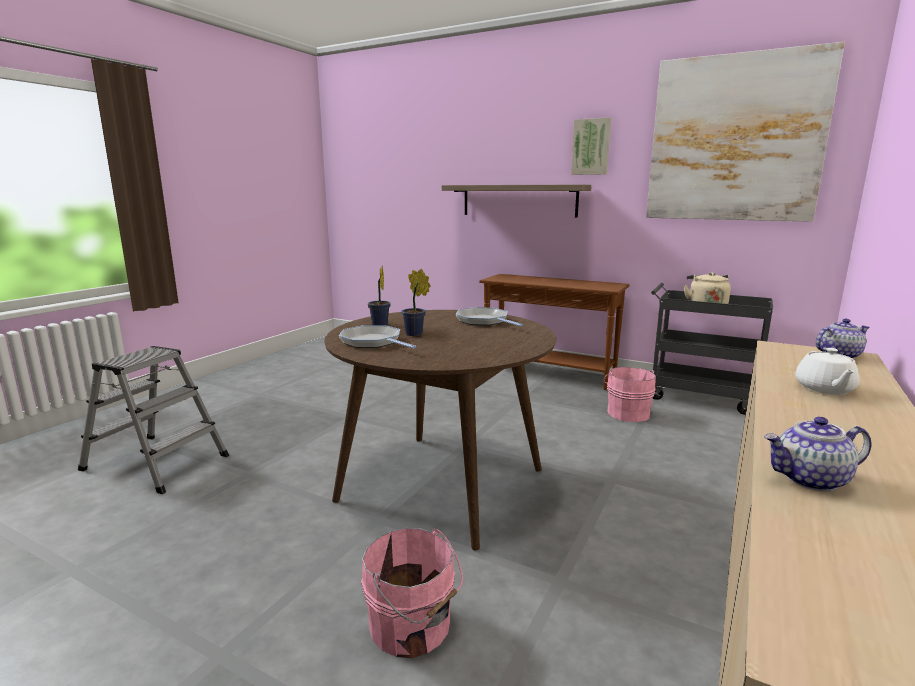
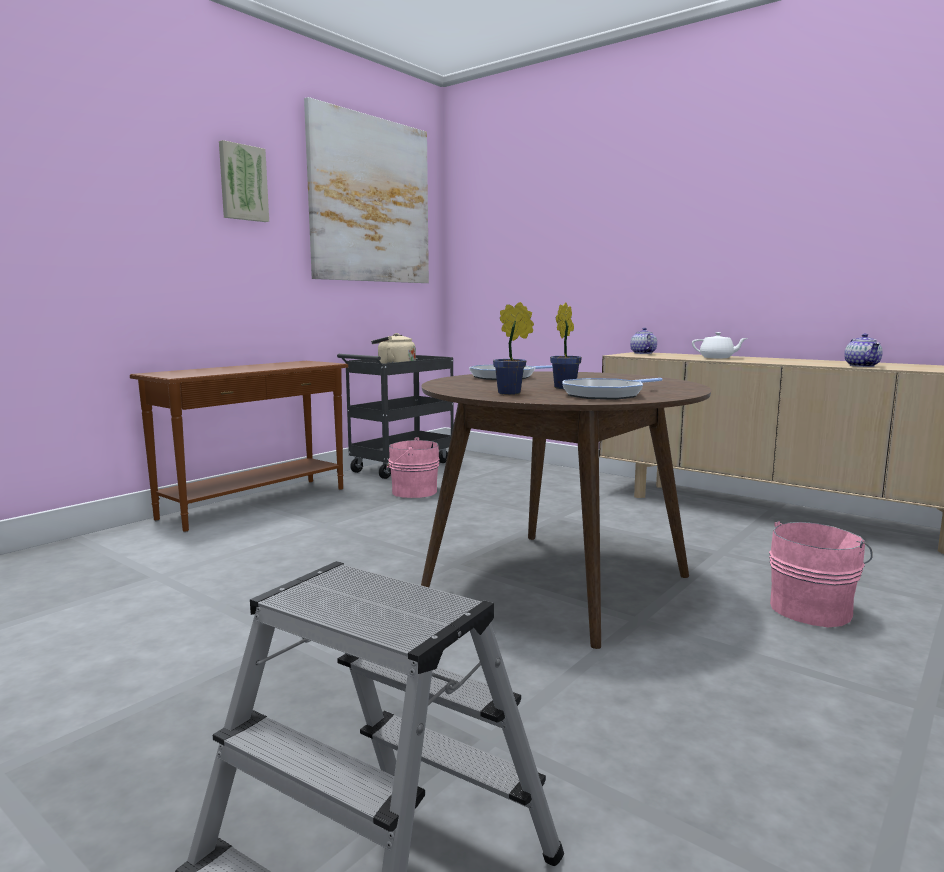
camera: 80 degrees left, 5 degrees down
(519, 200) = (147, 250): shelf -> none

